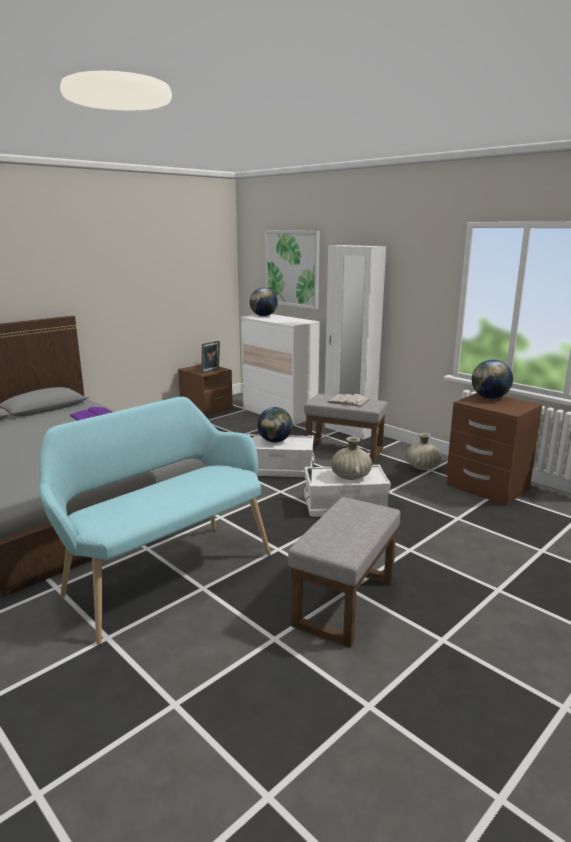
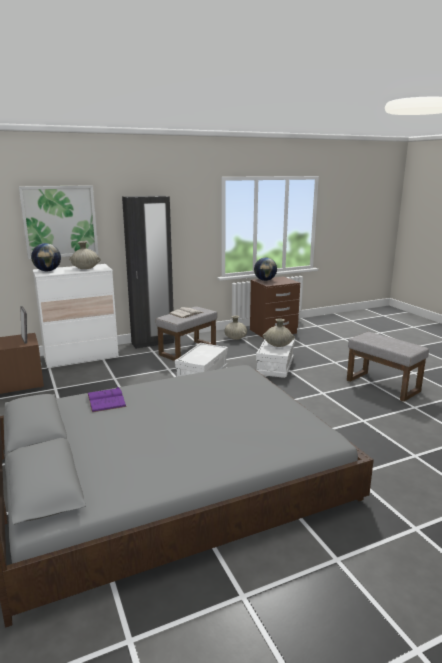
camera: 70 degrees left, 0 degrees up
(163, 572) = (341, 431): turquoise bench -> none
(275, 441) = (198, 355): globe -> none
(286, 320) = (85, 268): none -> beige vase
(349, 431) = (153, 343): white wardrobe -> black wardrobe

